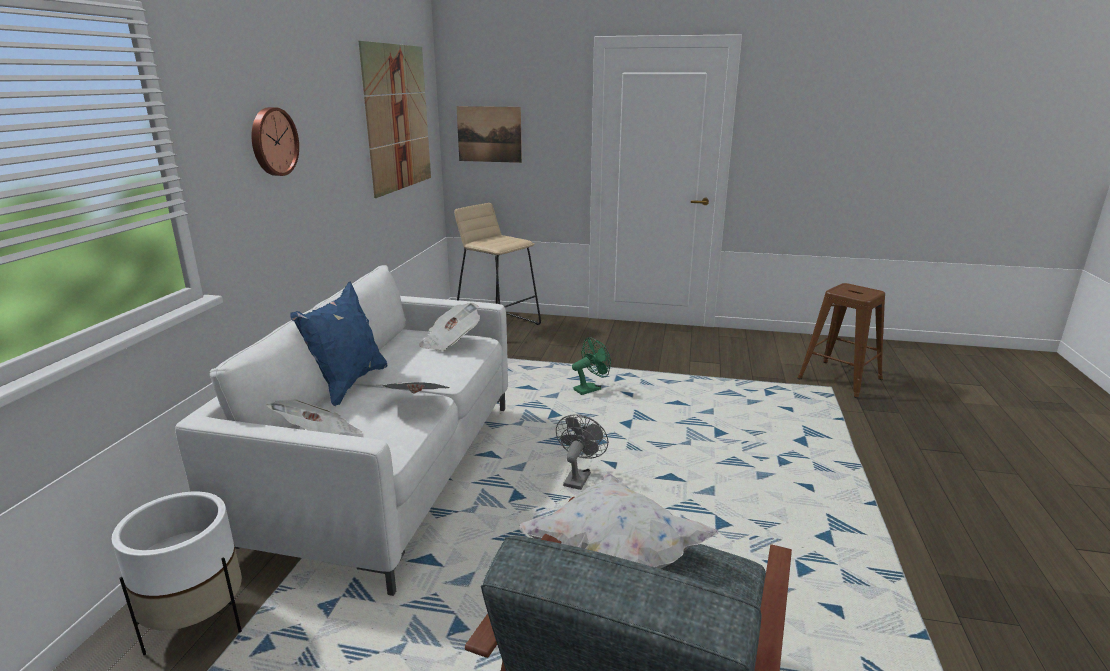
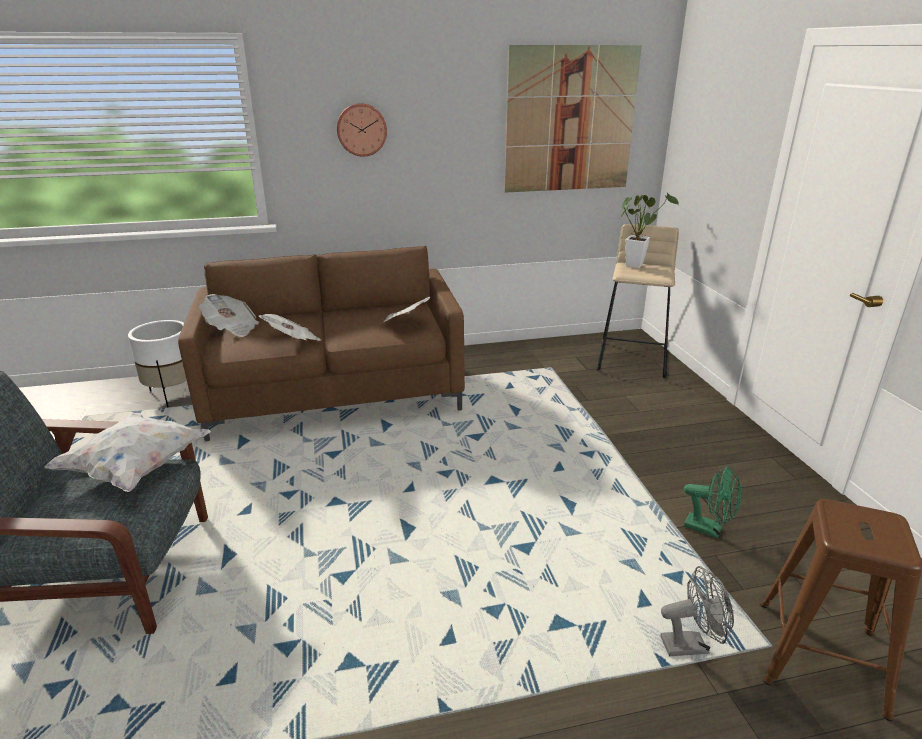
camera: 65 degrees right, 5 degrees up
(348, 384) = (311, 314): blue pillow -> none
(387, 475) = (334, 396): white sofa -> brown sofa
(484, 240) = (635, 264): none -> potted plant
(489, 134) = (697, 149): picture -> none
(578, 477) = (379, 476): grey fan -> grey fan (691, 645)
(590, 389) = (549, 443): green fan -> green fan (709, 529)

